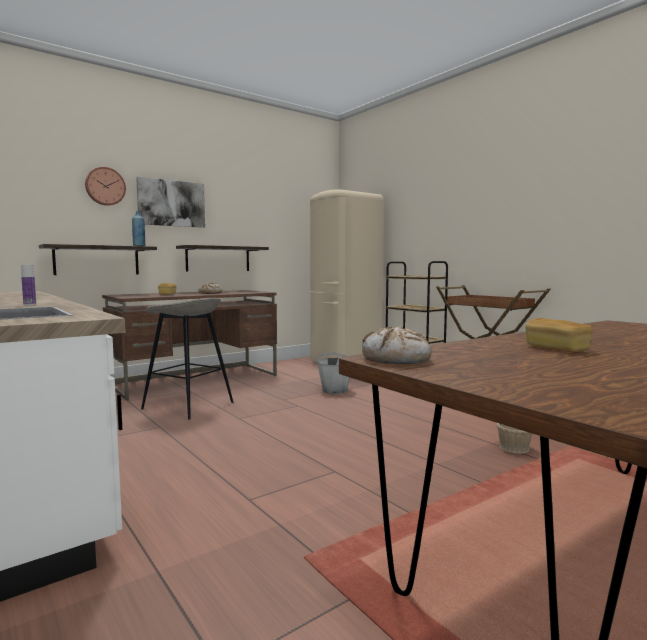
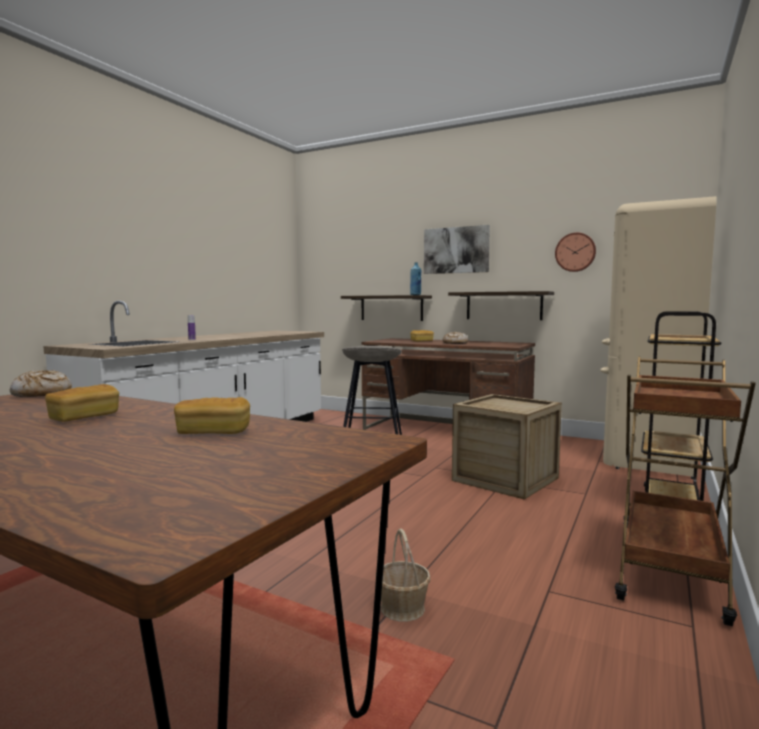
camera: 65 degrees right, 0 degrees up
(105, 186) = (400, 243): wall clock -> wall clock (575, 252)
(335, 390) = (505, 479): grey bucket -> crate
(607, 334) = (213, 432): none -> bread

